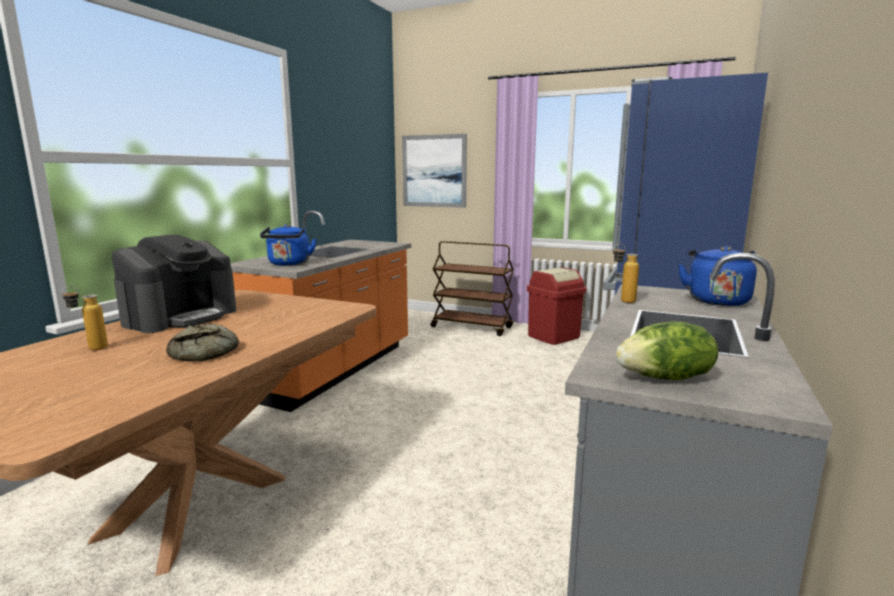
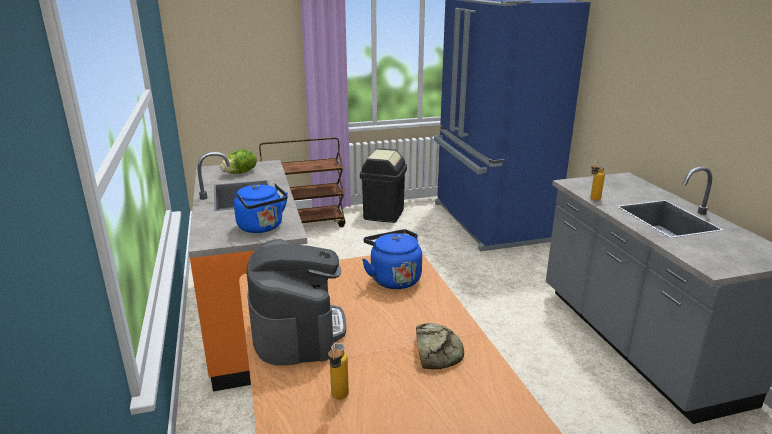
camera: 40 degrees left, 10 degrees up
(434, 171) = (223, 61): picture -> none
(553, 336) = (383, 214): red trash can -> black trash can
(666, 378) = (734, 259): lettuce -> lettuce (240, 173)
(716, 300) = (626, 184): blue kettle -> blue kettle (393, 278)

